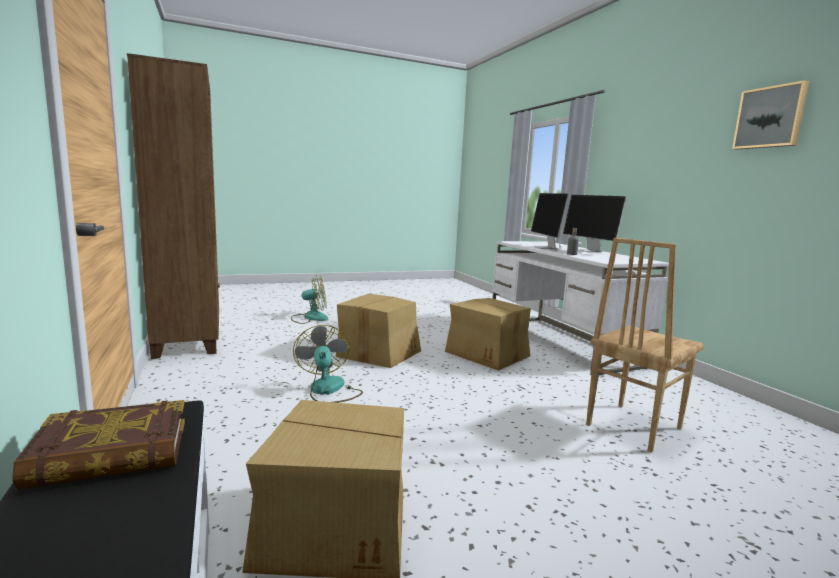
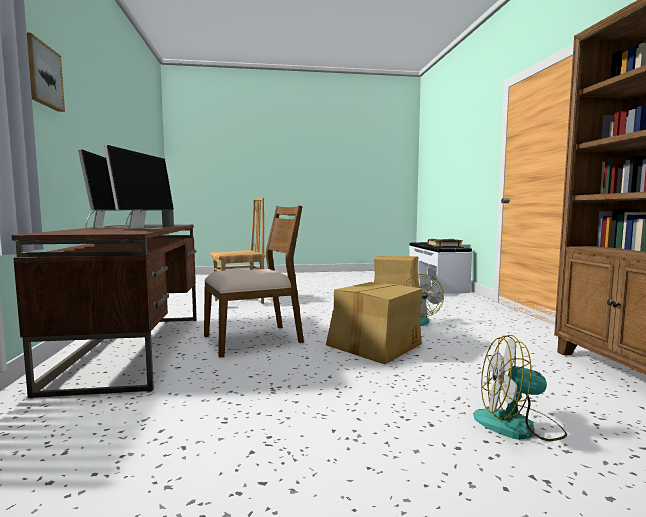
camera: 165 degrees left, 5 degrees down
(488, 354) = (254, 339): cardboard box -> brown chair
(561, 343) = (134, 348): white desk -> brown desk
(770, 117) = (104, 111): picture -> picture (41, 74)

